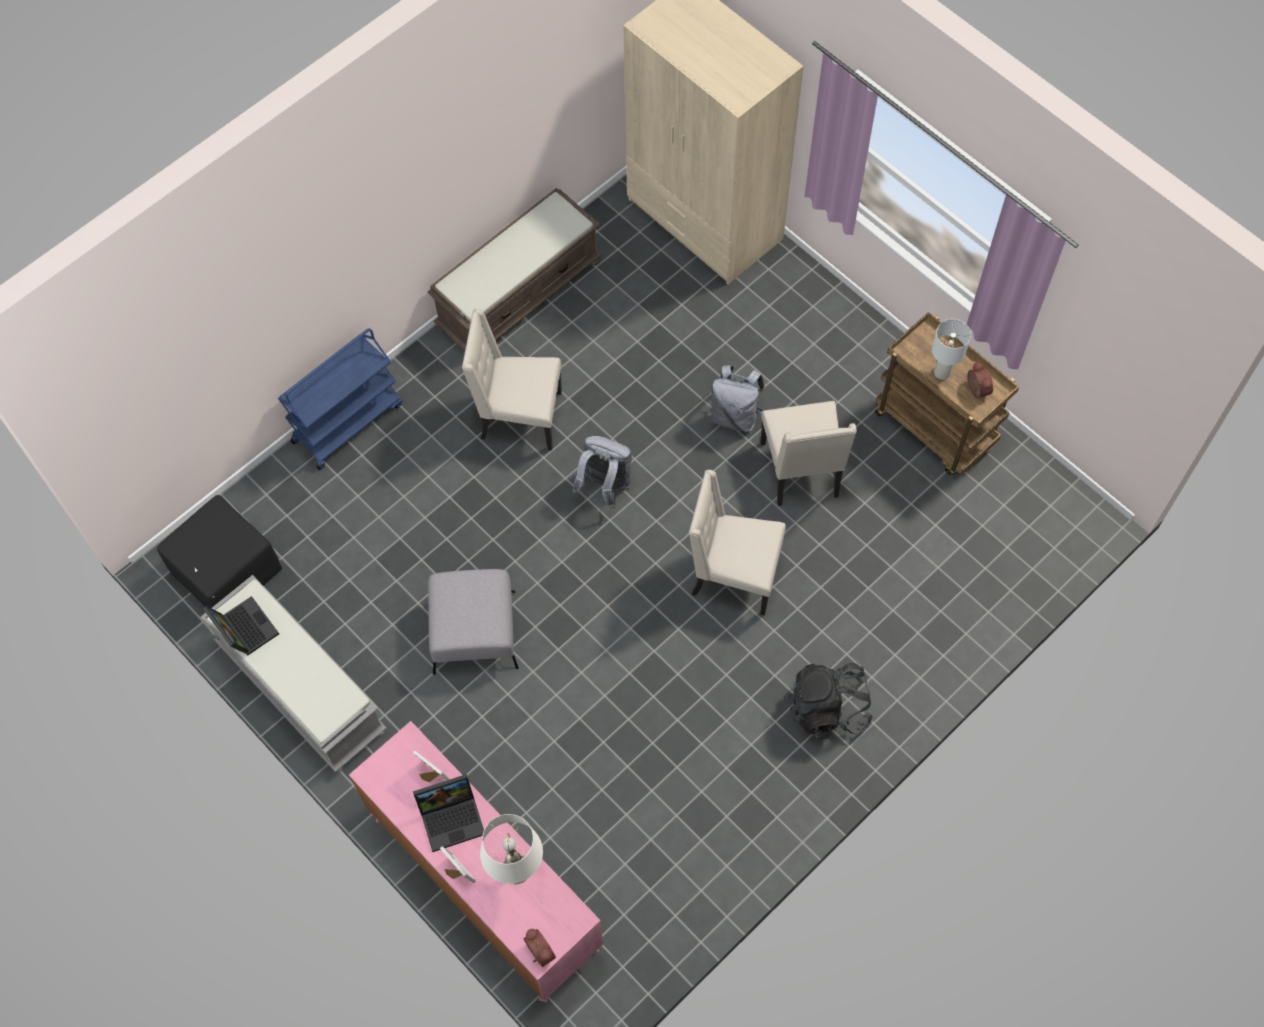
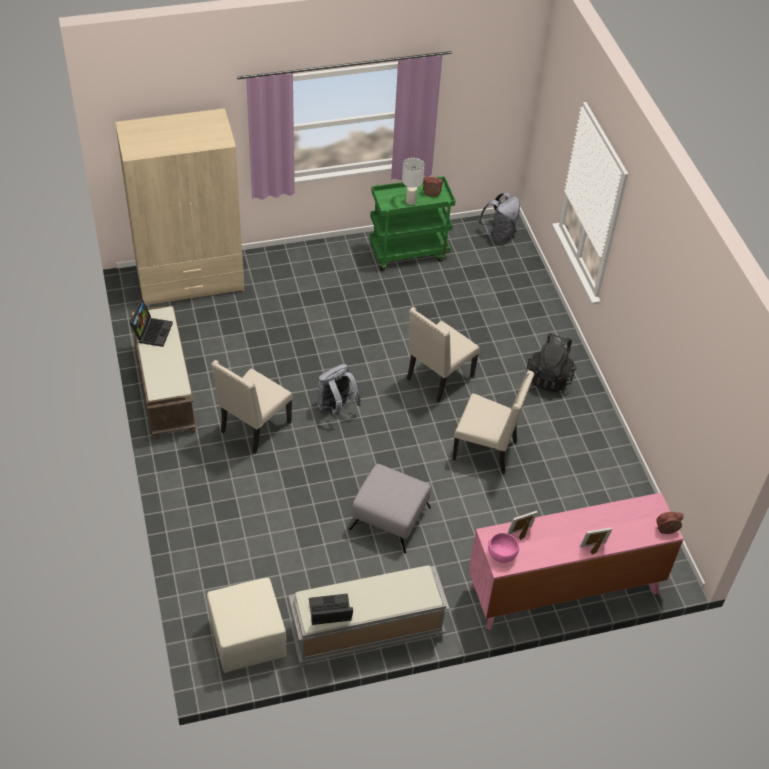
camera: 65 degrees left, 15 degrees down
(227, 574) = (248, 639): black ottoman -> beige ottoman
(347, 422) = (184, 519): blue cart -> none
(387, 768) = (502, 555): none -> pink bowl
(452, 817) = (555, 535): laptop -> laptop (152, 331)
(516, 869) = (607, 518): white table lamp -> none
(735, 415) = (334, 328): grey backpack -> grey backpack (499, 234)
(801, 471) = (393, 318): beige chair -> beige chair (487, 450)
(936, 428) = (409, 252): brown cart -> green cart

